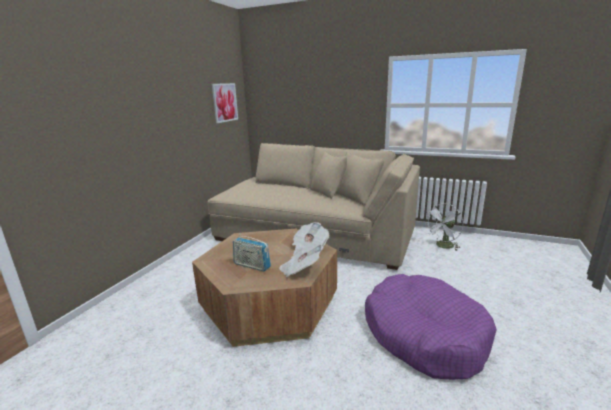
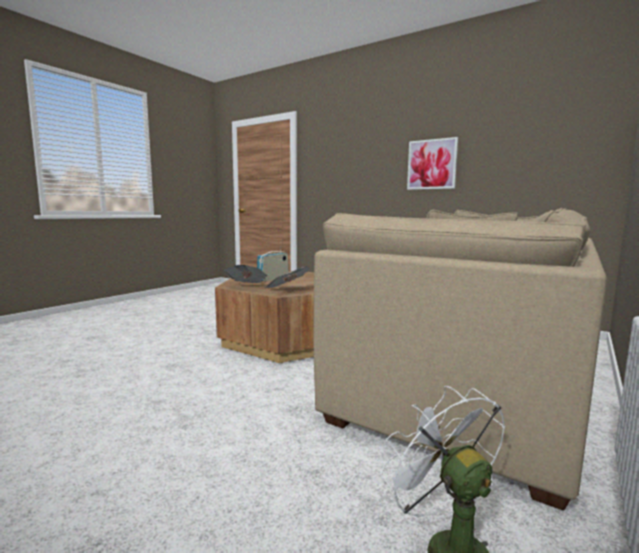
camera: 100 degrees right, 10 degrees down
(224, 102) = (556, 144): picture -> picture (431, 164)
(424, 334) = (156, 401): purple dog bed -> none

